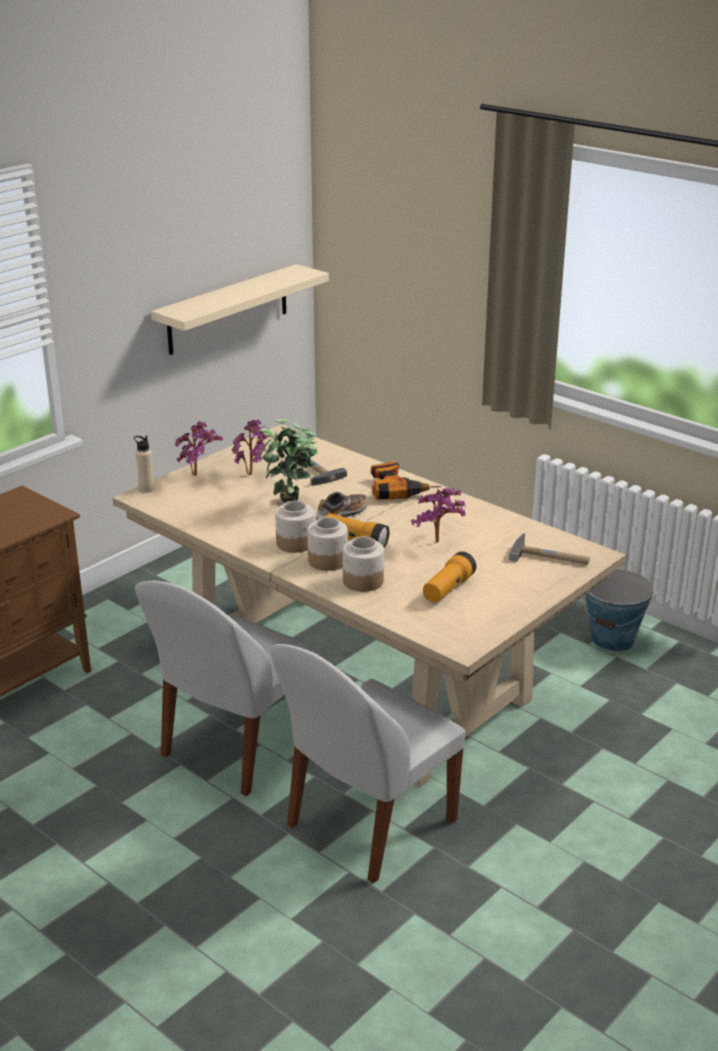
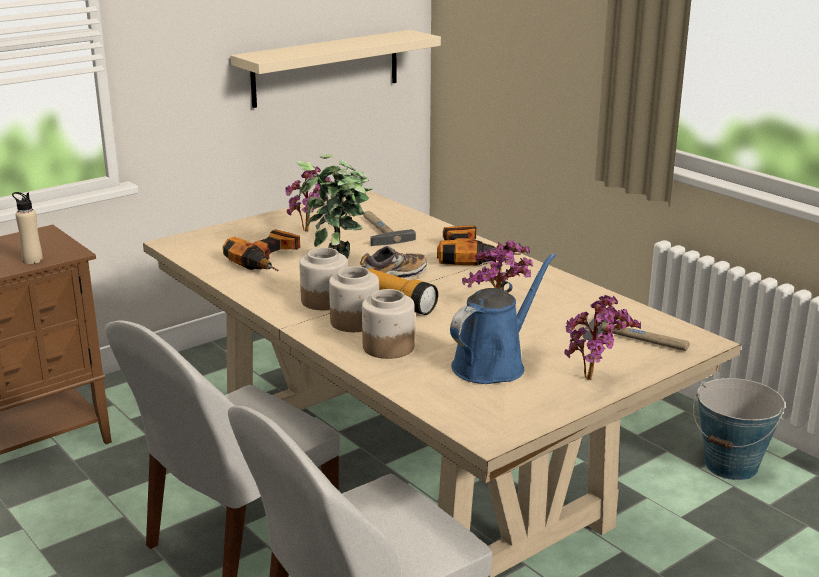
camera: 10 degrees right, 5 degrees down
(146, 489) = (184, 237): beige bottle -> beige bottle (32, 260)
(199, 476) = (249, 229): potted plant -> potted plant (595, 380)
(232, 508) = (269, 261): none -> power drill
(448, 589) = (493, 364): flashlight -> blue watering can

